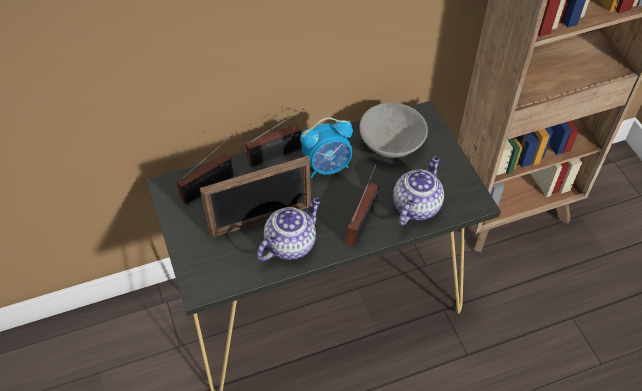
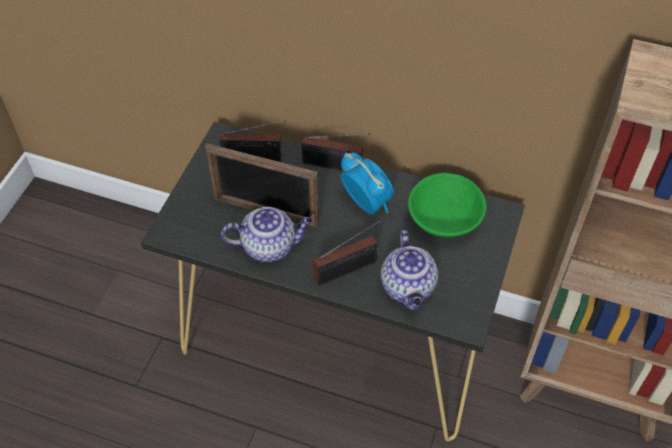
camera: 40 degrees right, 0 degrees up
(327, 166) = (366, 203): alarm clock -> alarm clock turned 150 degrees counterclockwise
(392, 143) = (445, 219): grey bowl -> green bowl
(416, 205) = (408, 288): teapot -> teapot turned 105 degrees clockwise

